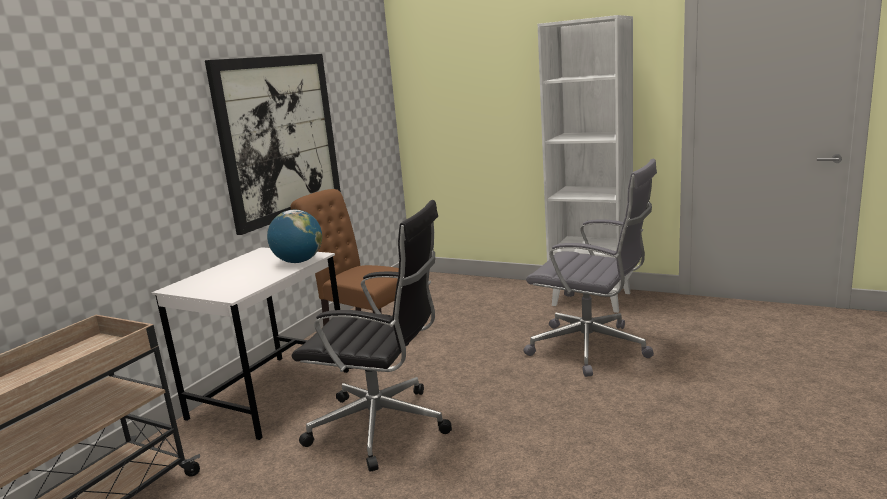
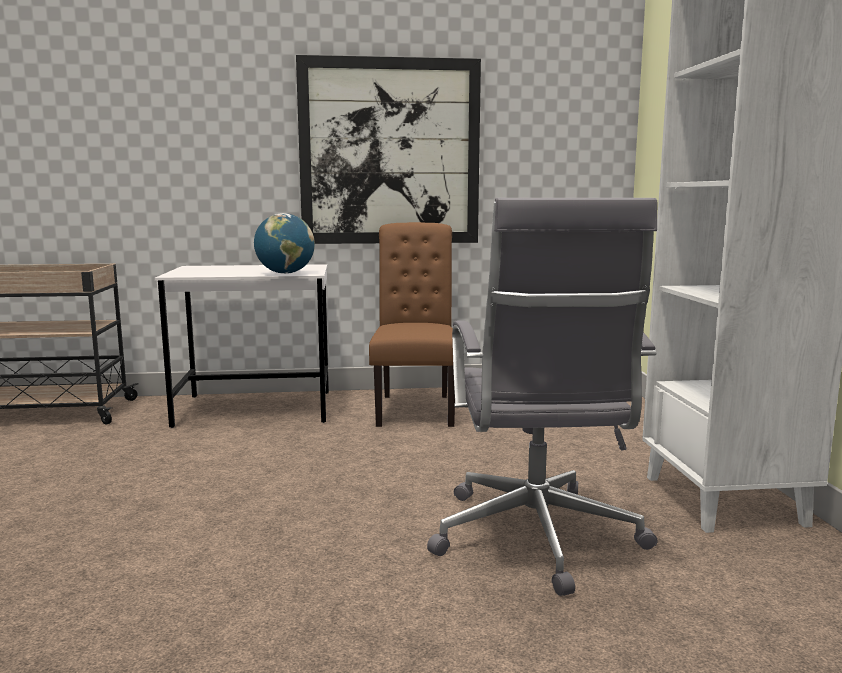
camera: 55 degrees right, 5 degrees down
(383, 427) = (217, 467): black office chair -> none

